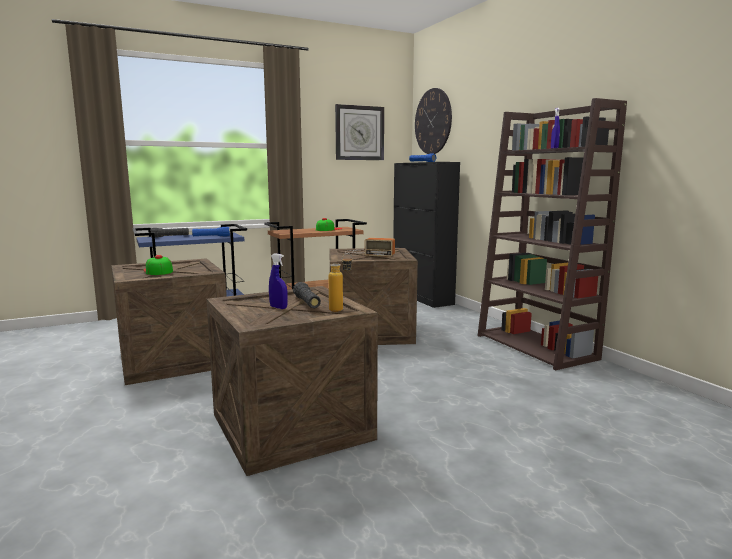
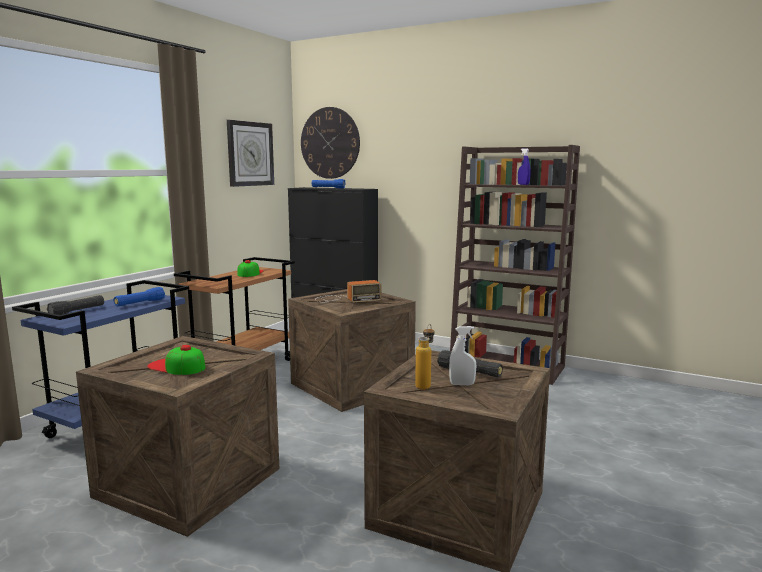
camera: 35 degrees left, 0 degrees up
(278, 307) = (462, 384): blue spray bottle -> white spray bottle
(341, 309) = (513, 372): bottle -> bottle (425, 385)

